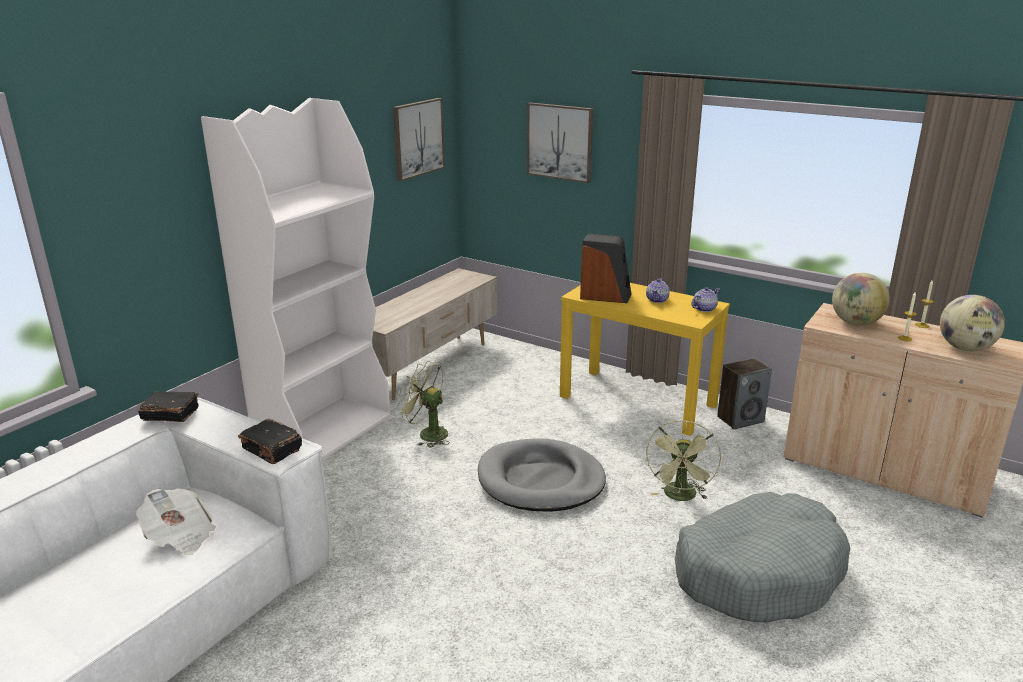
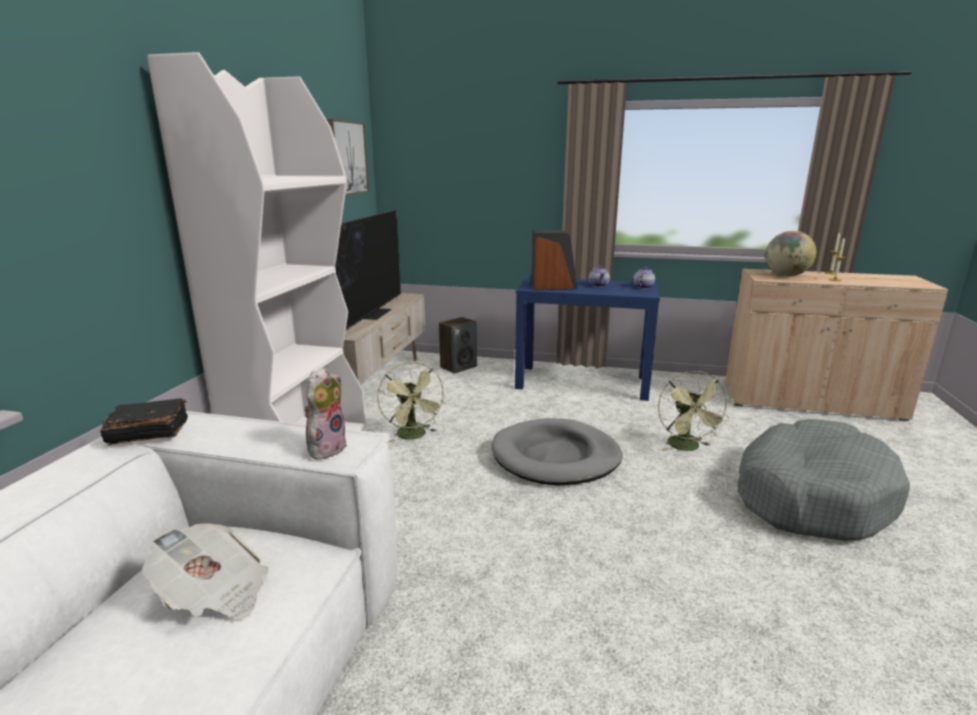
camera: 20 degrees left, 5 degrees down
(272, 450) = (326, 447): black book -> plush toy
(427, 299) = (374, 313): none -> television
(427, 434) = (414, 436): green fan -> green fan turned 120 degrees counterclockwise
(560, 142) = (482, 159): picture -> none
(638, 401) = (583, 382): yellow console table -> blue console table
(740, 419) = (673, 383): speaker -> speaker (458, 367)
(965, 348) = (883, 281): globe -> none

